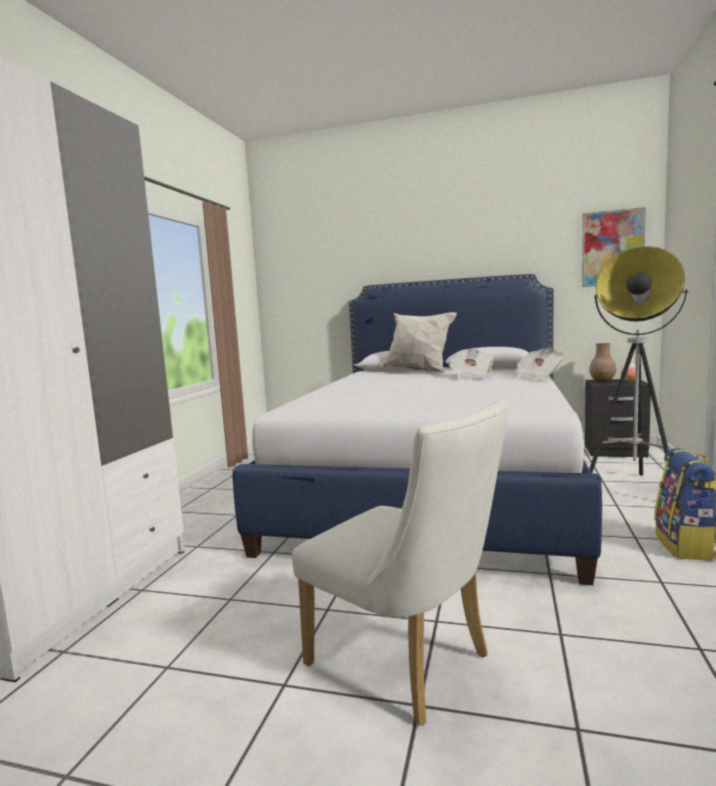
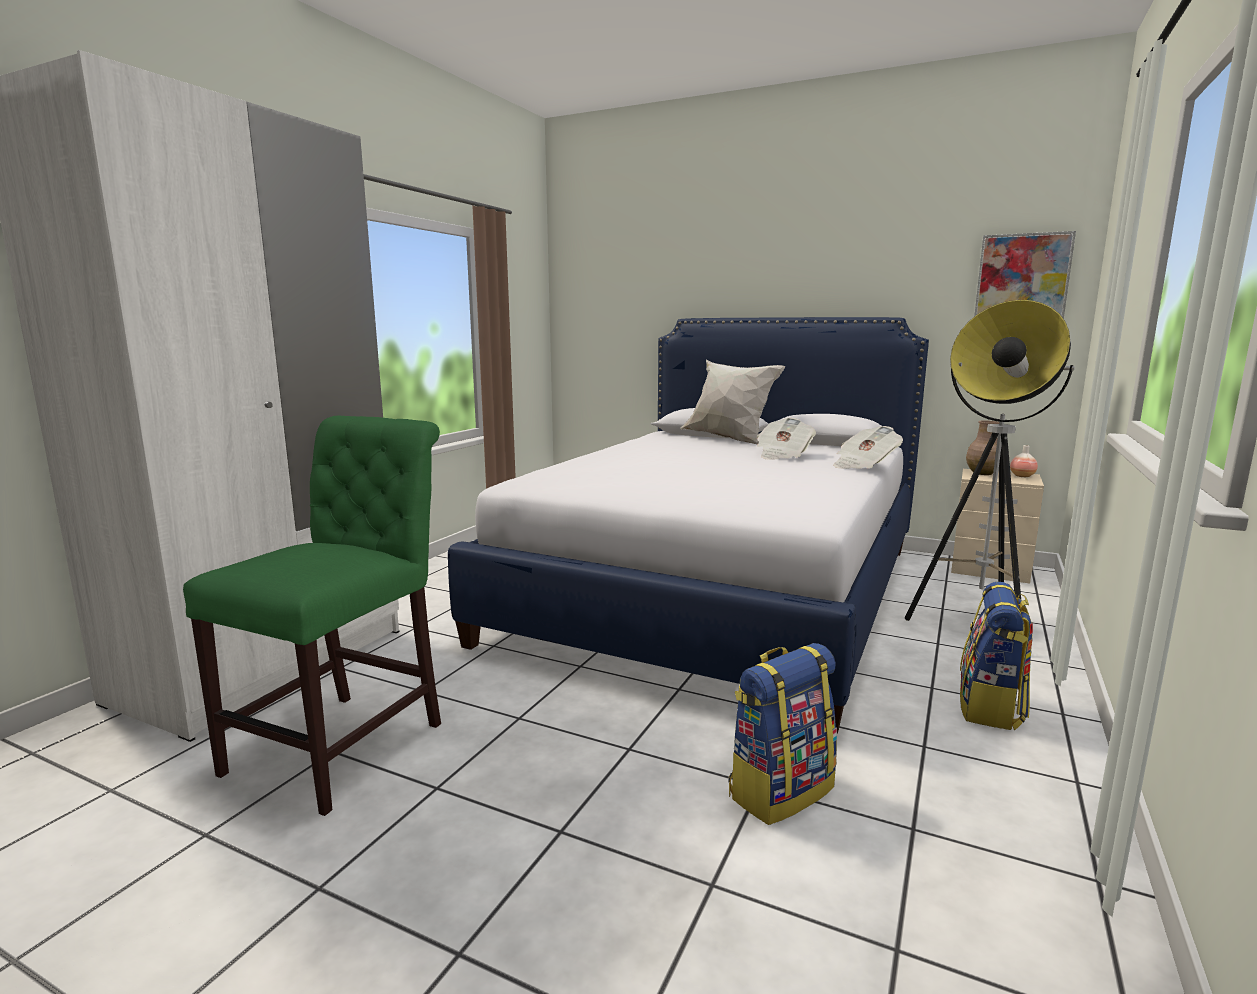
camera: 10 degrees right, 5 degrees up
(177, 656) = (346, 742): none -> green chair
(409, 664) = (573, 789): white chair -> none
(579, 635) = (780, 790): none -> backpack
(615, 451) = (989, 570): black nightstand -> beige nightstand

